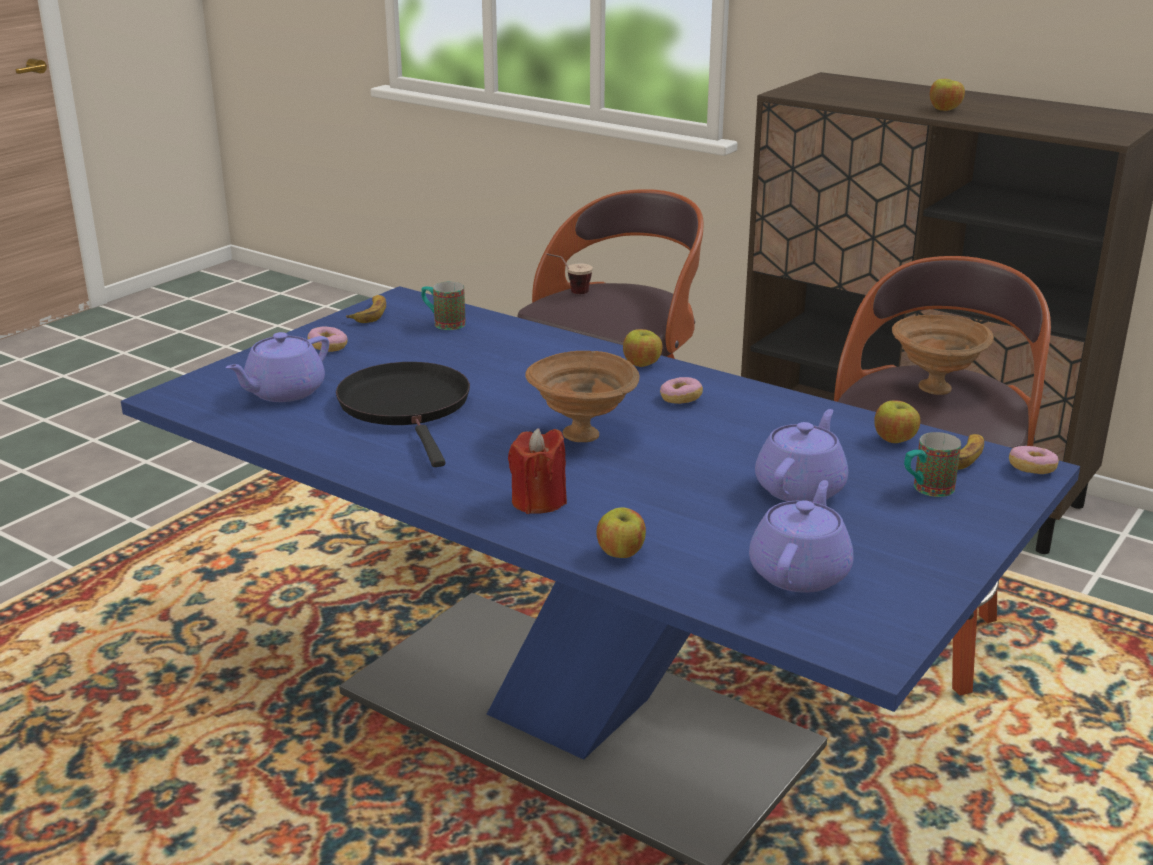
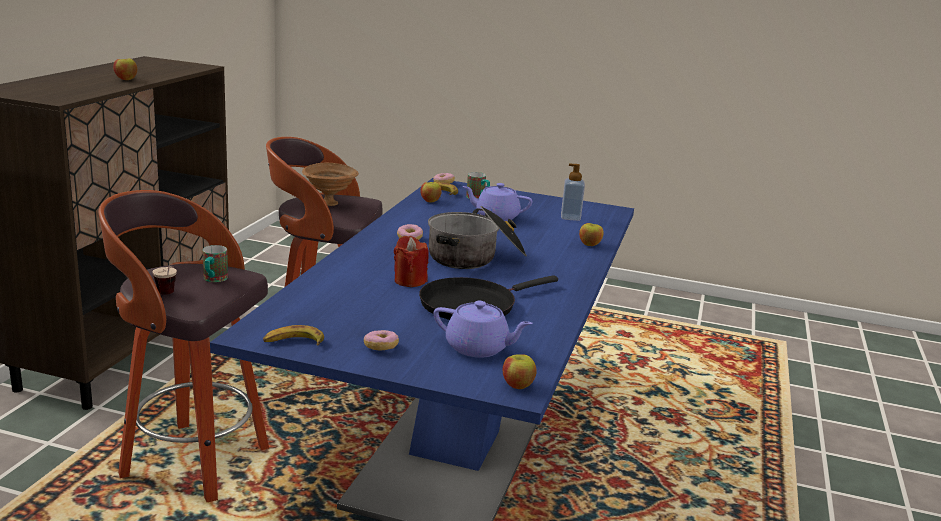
camera: 110 degrees left, 5 degrees down
(443, 323) = (308, 311): mug -> mug (213, 280)
(538, 501) = (559, 262): red candle -> red candle (410, 281)
(584, 436) = (476, 257): brown bowl -> cooking pot
(641, 364) = (360, 248): apple -> apple (517, 385)
(800, 572) = (570, 217): purple teapot -> soap dispenser

